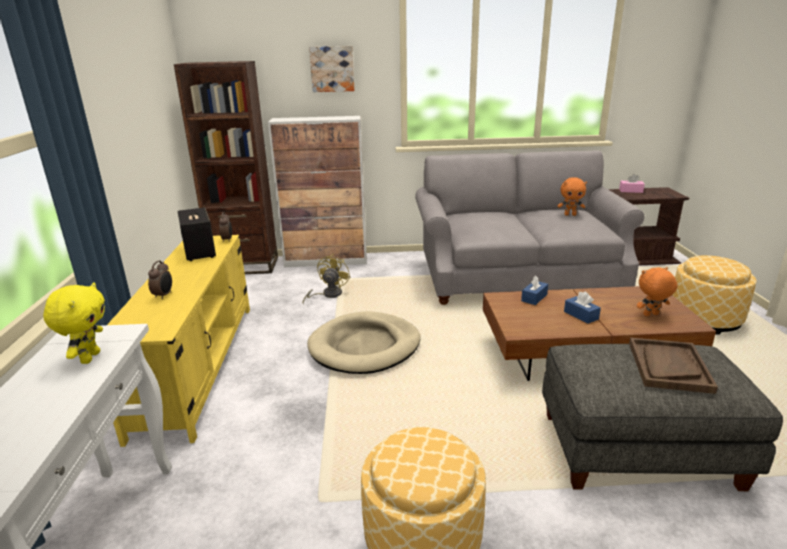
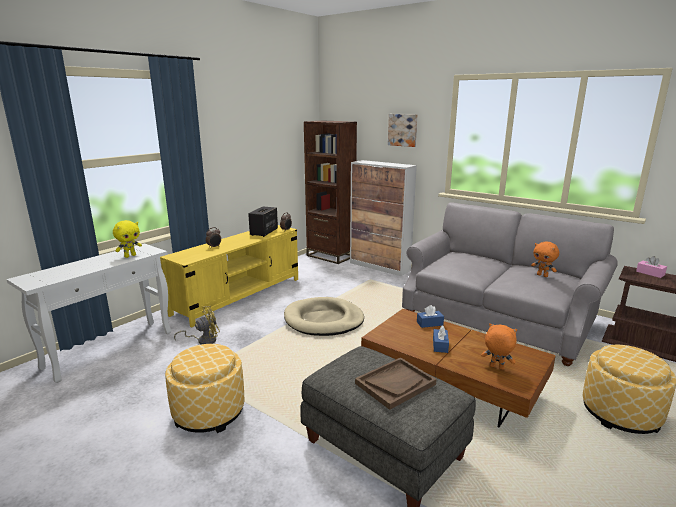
camera: 40 degrees right, 5 degrees down
(328, 294) = (349, 286): yellow fan -> yellow fan (203, 340)

